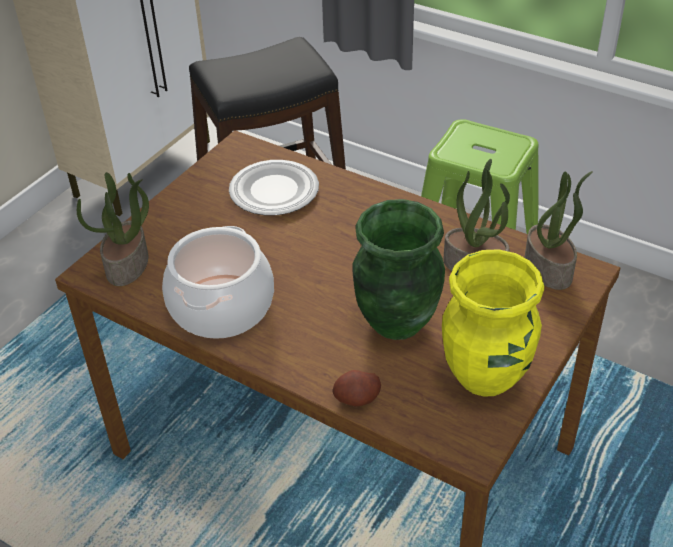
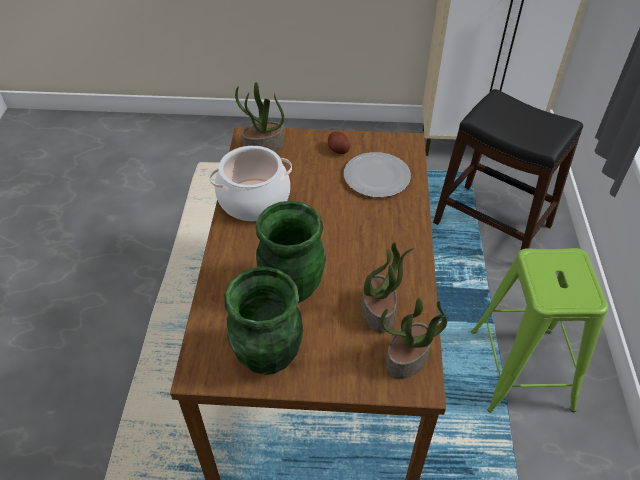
camera: 60 degrees right, 5 degrees up
(357, 398) = (212, 295): potato -> potato (338, 149)
(486, 376) = (268, 357): yellow vase -> green vase

